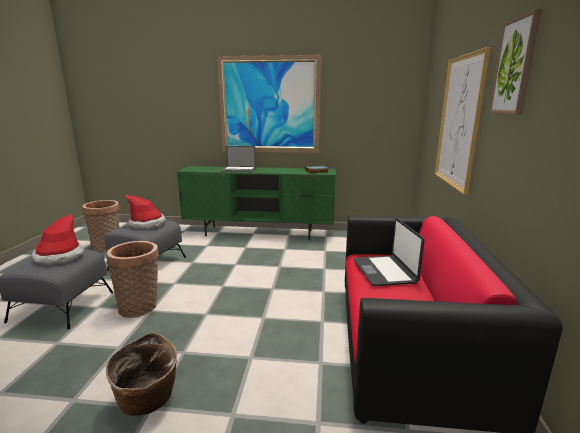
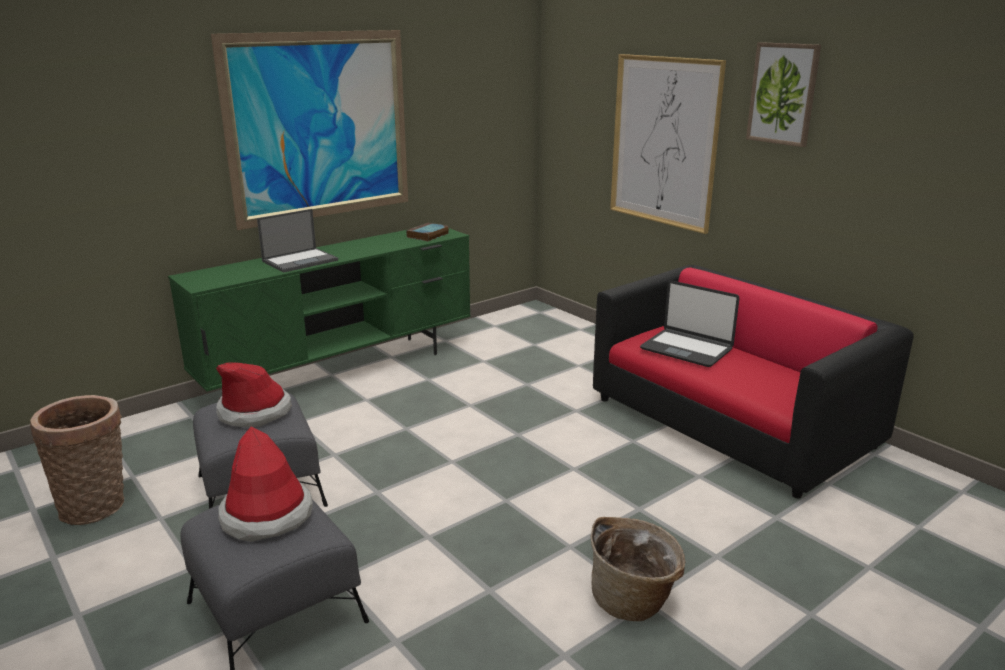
camera: 45 degrees left, 5 degrees up
(140, 307) = (405, 541): basket -> none

